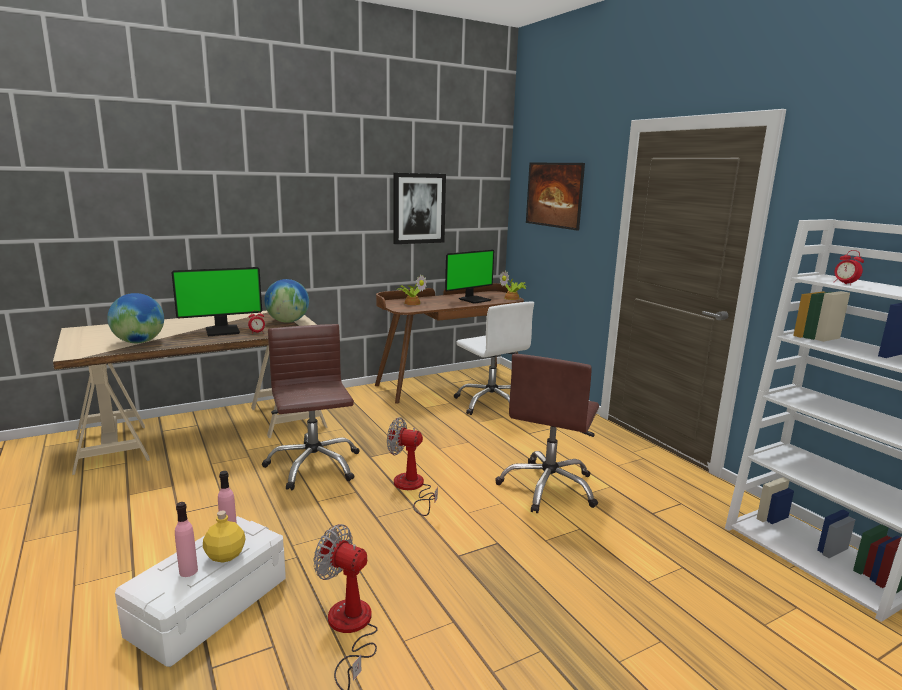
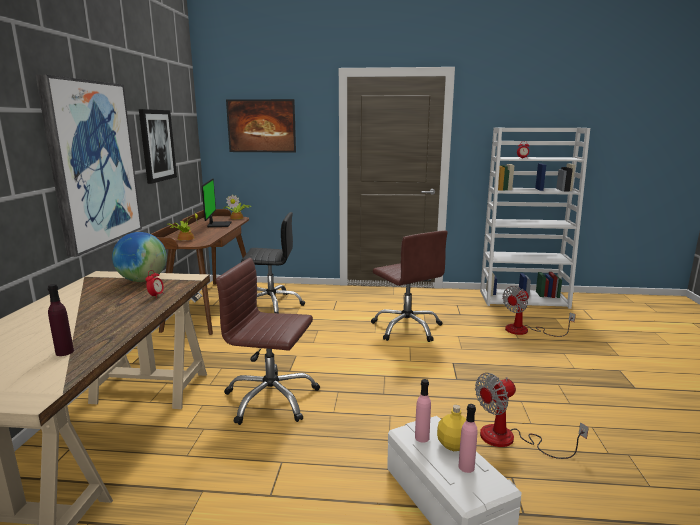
camera: 55 degrees left, 0 degrees up
(139, 342) = (64, 352): globe -> purple bottle
(223, 330) = (113, 308): monitor -> none
(312, 219) = (92, 164): none -> picture
(412, 488) = (358, 369): fan -> fan (525, 331)
(491, 403) = (272, 304): white office chair -> black office chair

